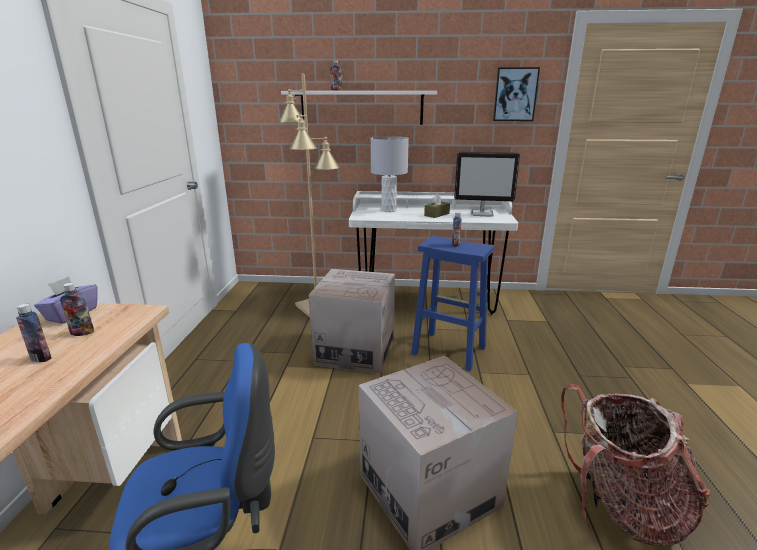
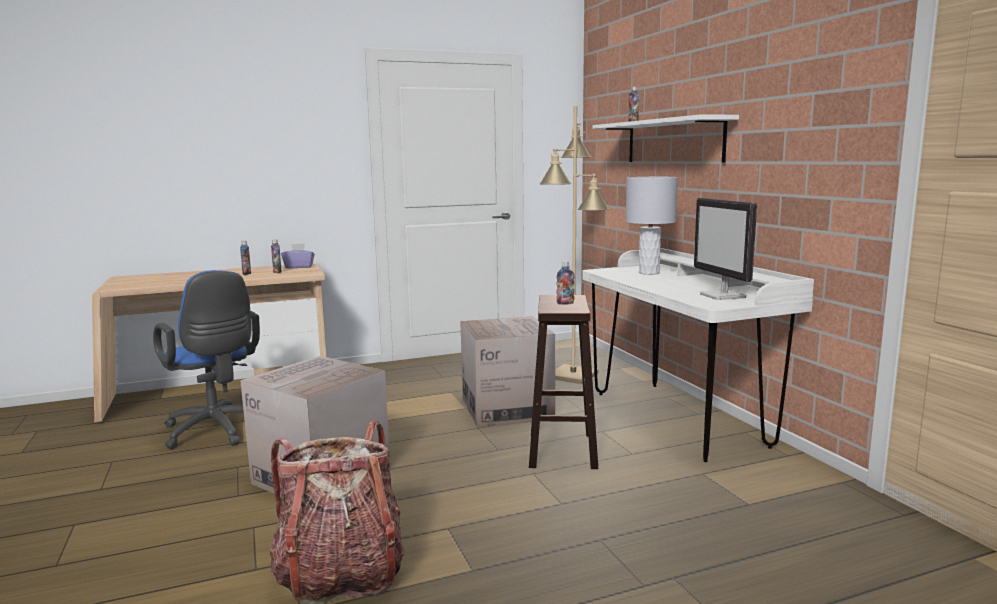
camera: 65 degrees right, 10 degrees down
(436, 214) = (671, 285): brown tissue box -> none
(447, 350) = (562, 449): blue stool -> brown stool
(515, 94) = (832, 112): picture -> none

